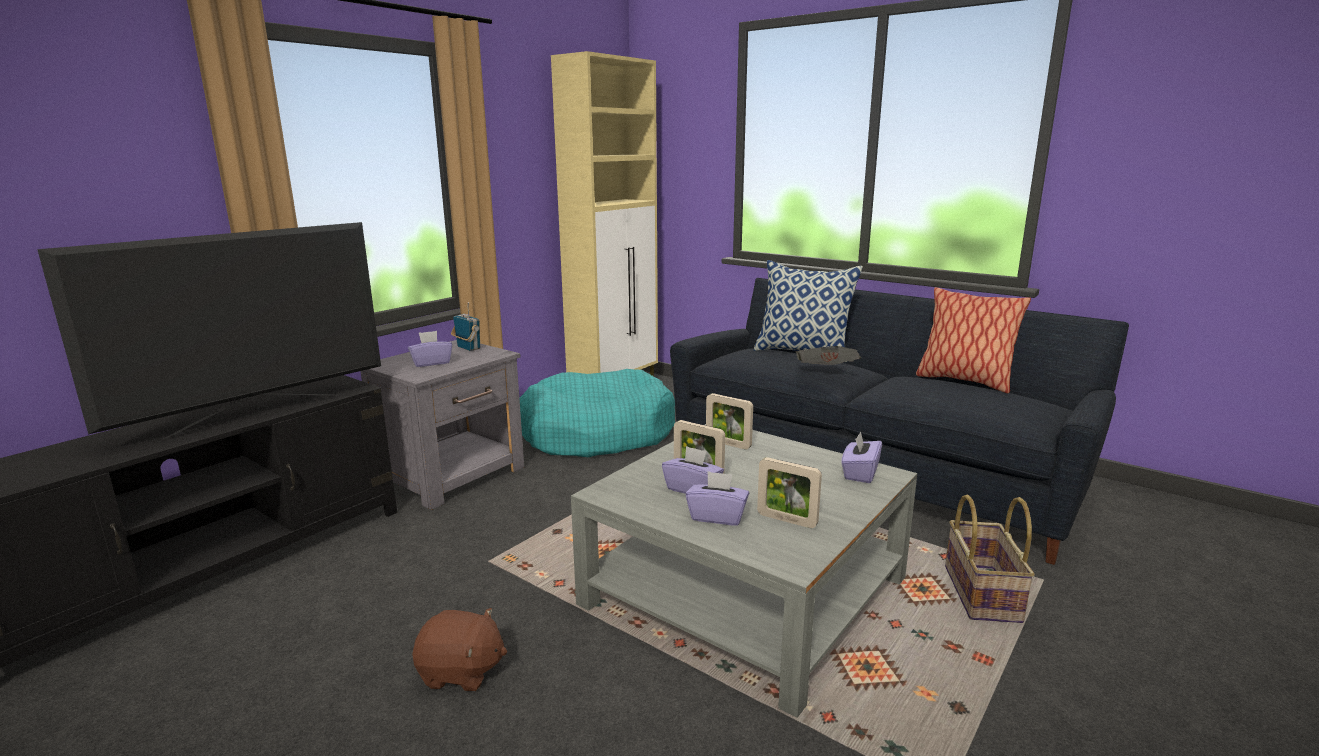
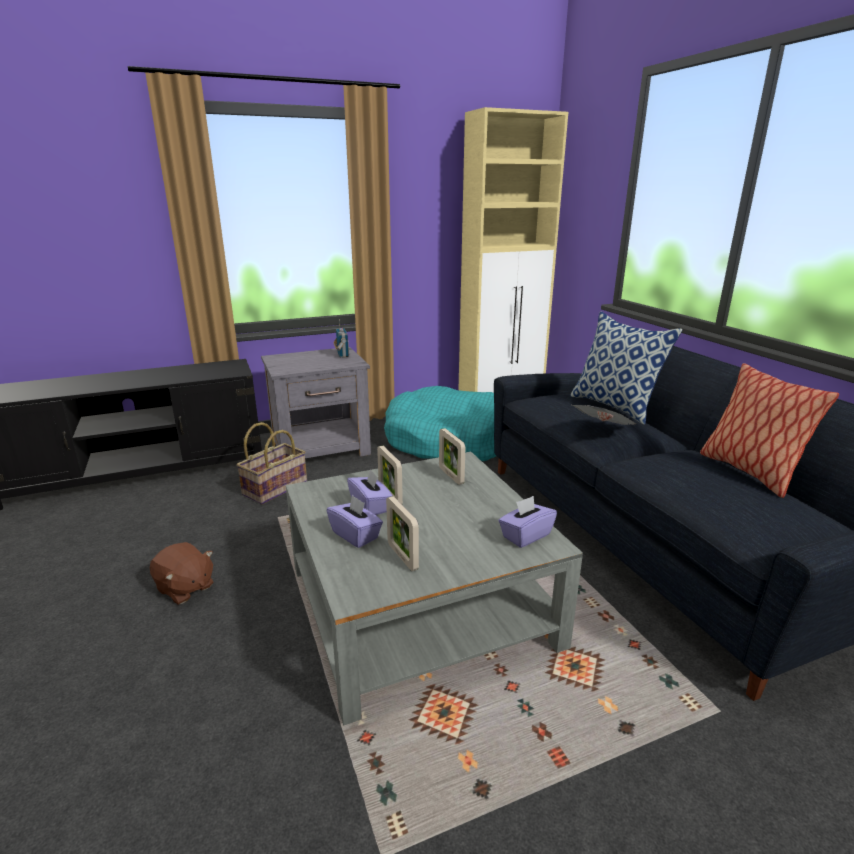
camera: 30 degrees right, 5 degrees up
(256, 414) = (165, 380): television -> none
(431, 363) = (303, 362): purple tissue box -> none
(979, 593) = (630, 694): basket -> basket (275, 488)

